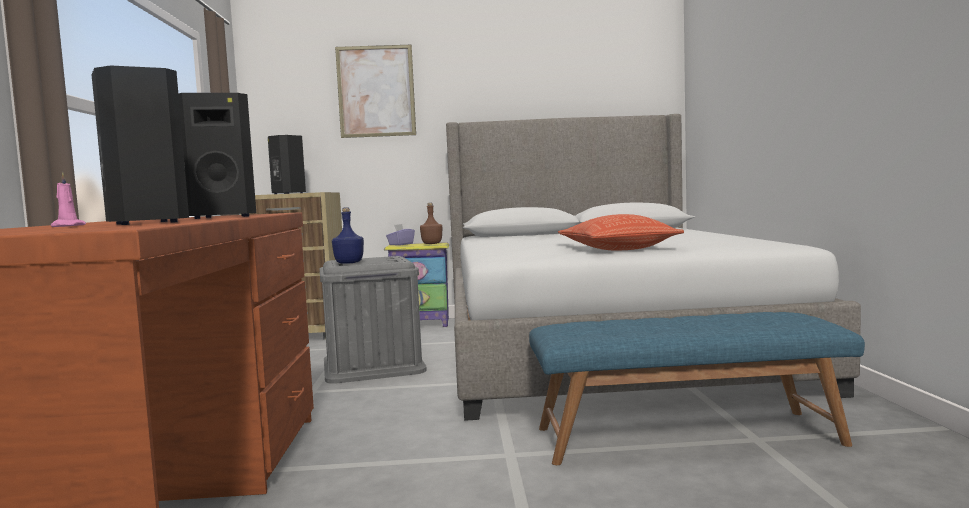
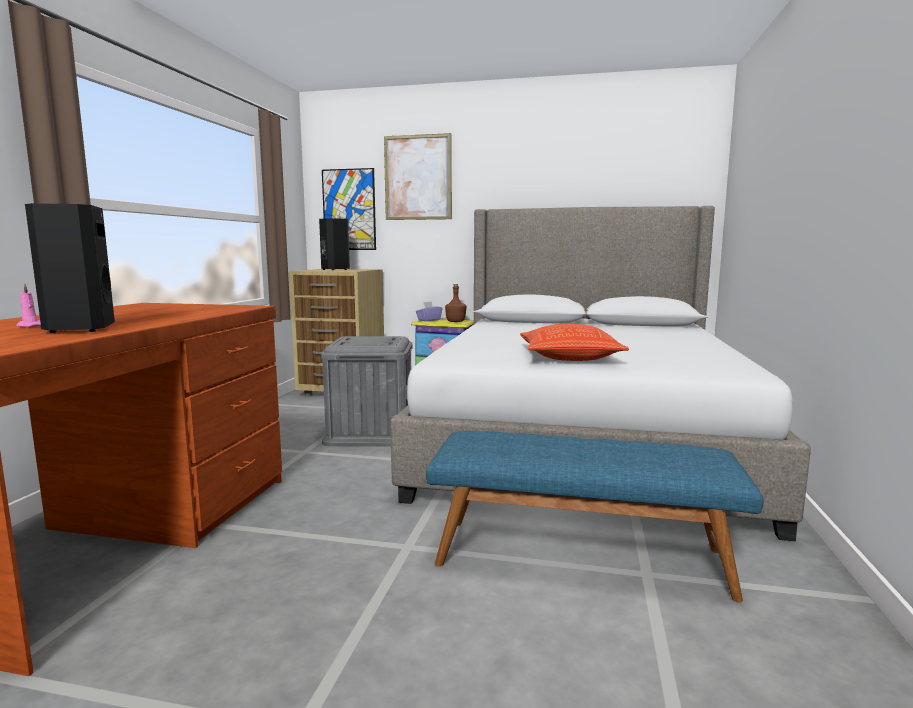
camera: 15 degrees right, 5 degrees up
(224, 217) = (179, 315): black speaker -> none
(296, 127) = (349, 209): none -> picture
(349, 263) = (350, 342): blue bottle -> none

